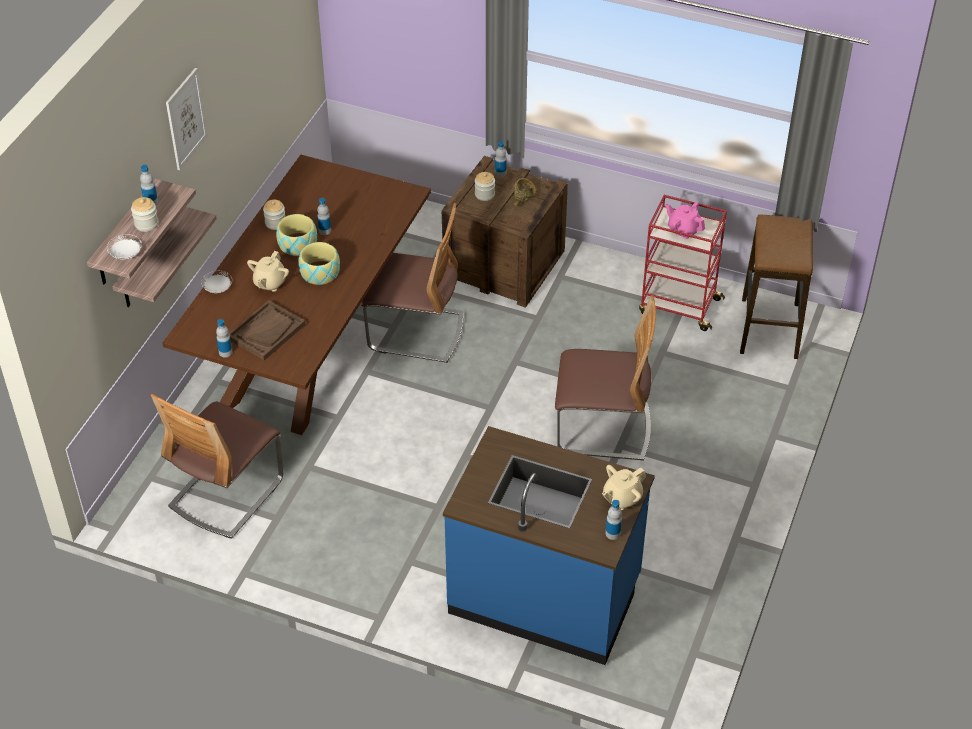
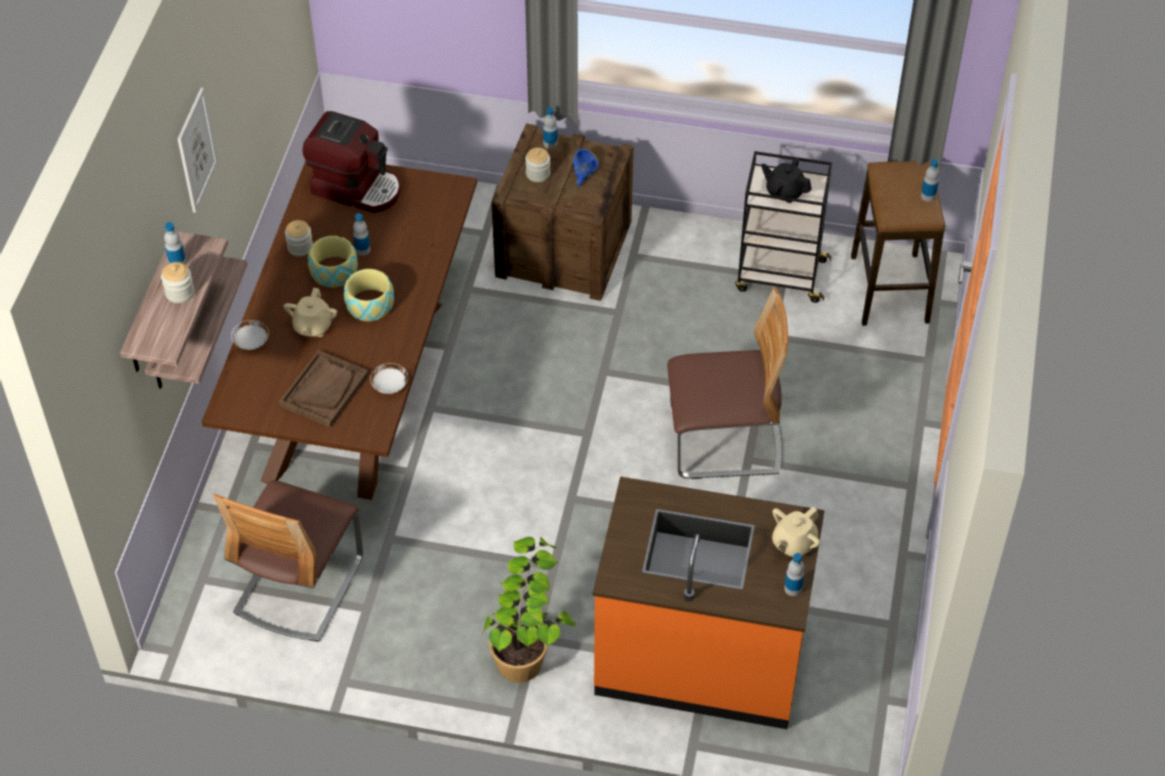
camera: 10 degrees left, 5 degrees up
(126, 254) = (166, 336): white plate -> white plate (390, 385)
(225, 352) = (281, 423): bottle -> bottle (928, 196)
(332, 184) = (357, 187): none -> coffee machine
(403, 565) = (528, 644): none -> potted plant
(416, 332) = (477, 349): chair -> none
(523, 199) = (584, 174): brown bowl -> blue bowl
(545, 595) = (701, 656): blue counter -> orange counter
(678, 306) = (779, 275): red cart -> black cart
(683, 230) = (784, 192): pink teapot -> black teapot

